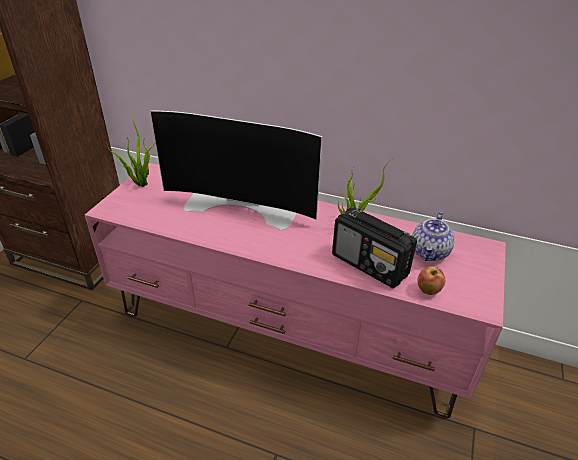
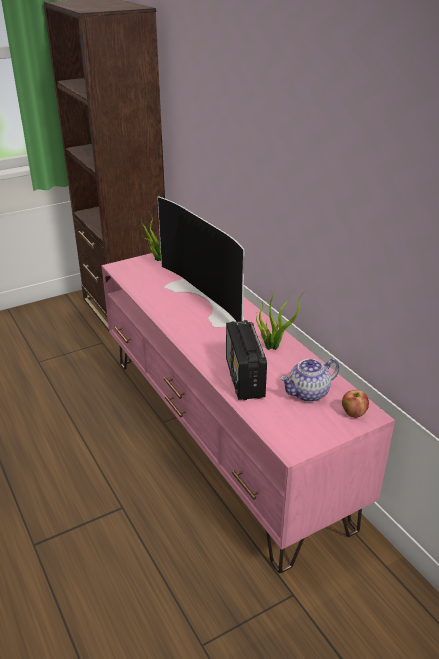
camera: 40 degrees right, 5 degrees down
(428, 290) = (264, 415): apple -> apple (353, 413)

